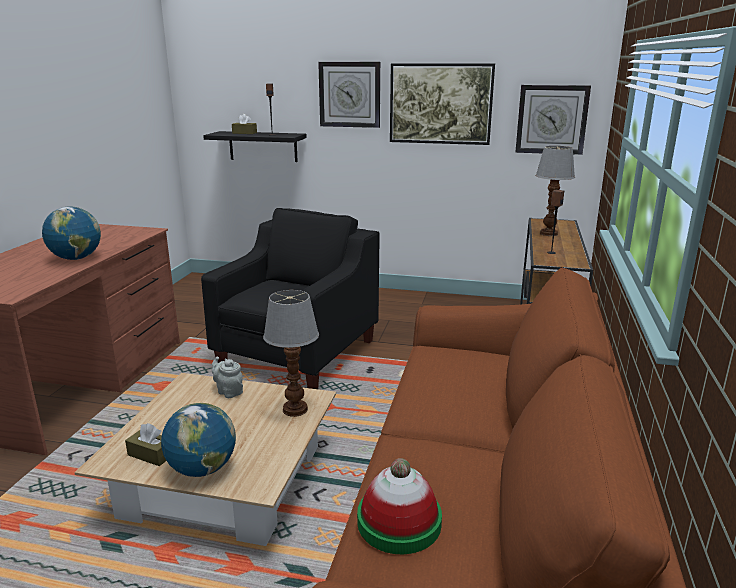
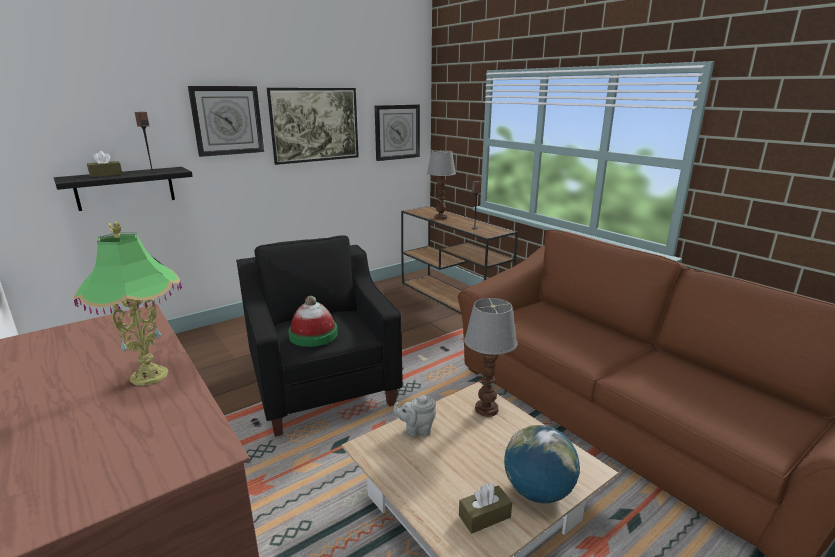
camera: 50 degrees left, 0 degrees up
(76, 258) = (149, 375): globe -> table lamp
(399, 522) = (724, 413): hat -> hat (313, 335)

